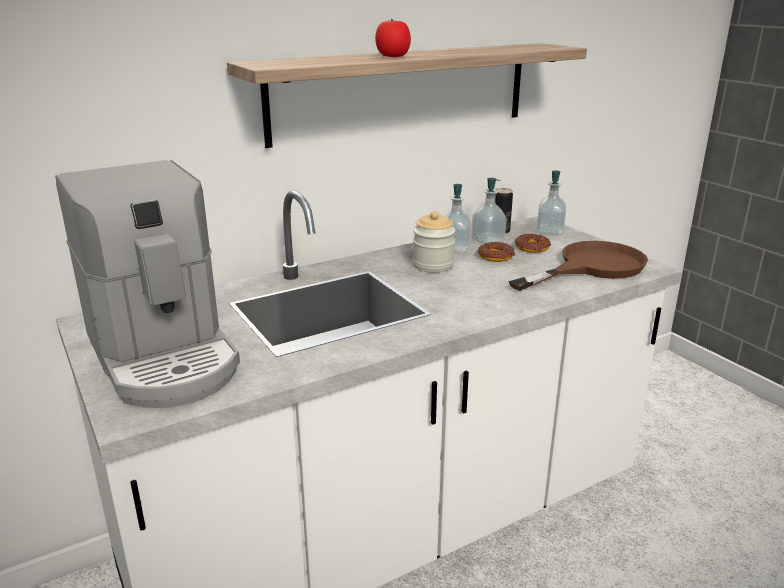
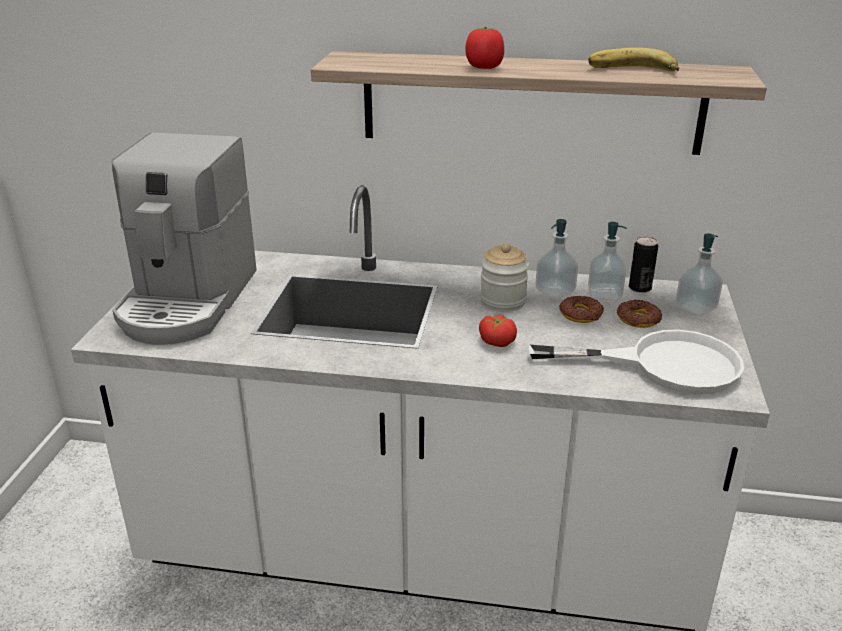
camera: 40 degrees right, 5 degrees up
(475, 290) = (497, 341): none -> tomato
(491, 49) = (633, 71): none -> banana
(591, 267) = (663, 365): brown frying pan -> white frying pan

